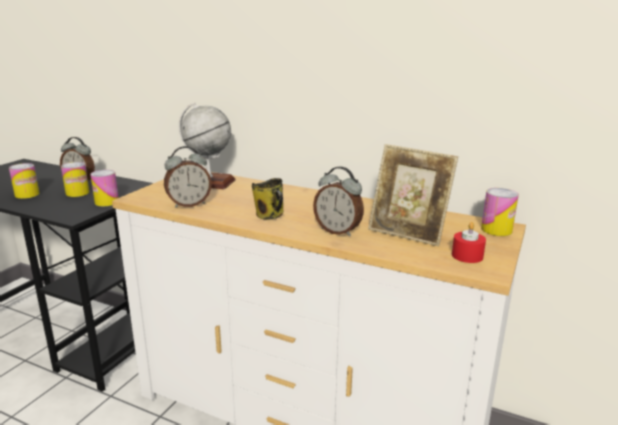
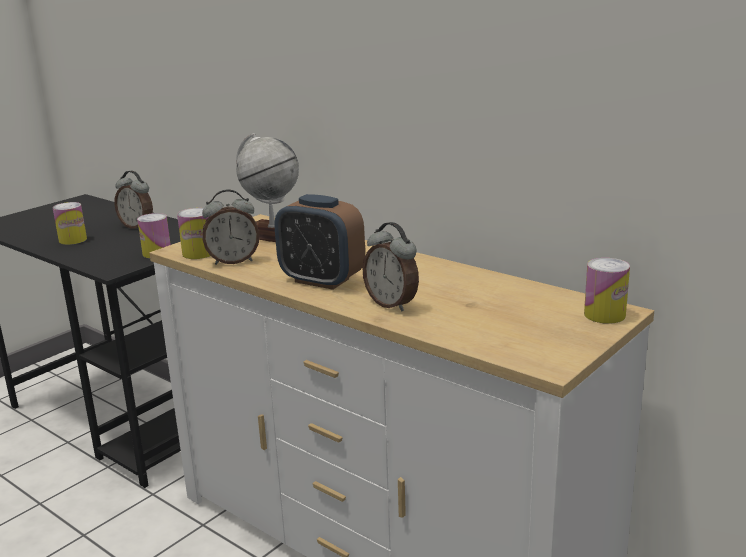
camera: 15 degrees right, 0 degrees up
(77, 193) = (128, 240): can -> can (198, 253)
(270, 216) = (321, 280): mug -> alarm clock
(408, 233) = (480, 312): picture frame -> none
(467, 256) = (536, 345): red candle -> none

